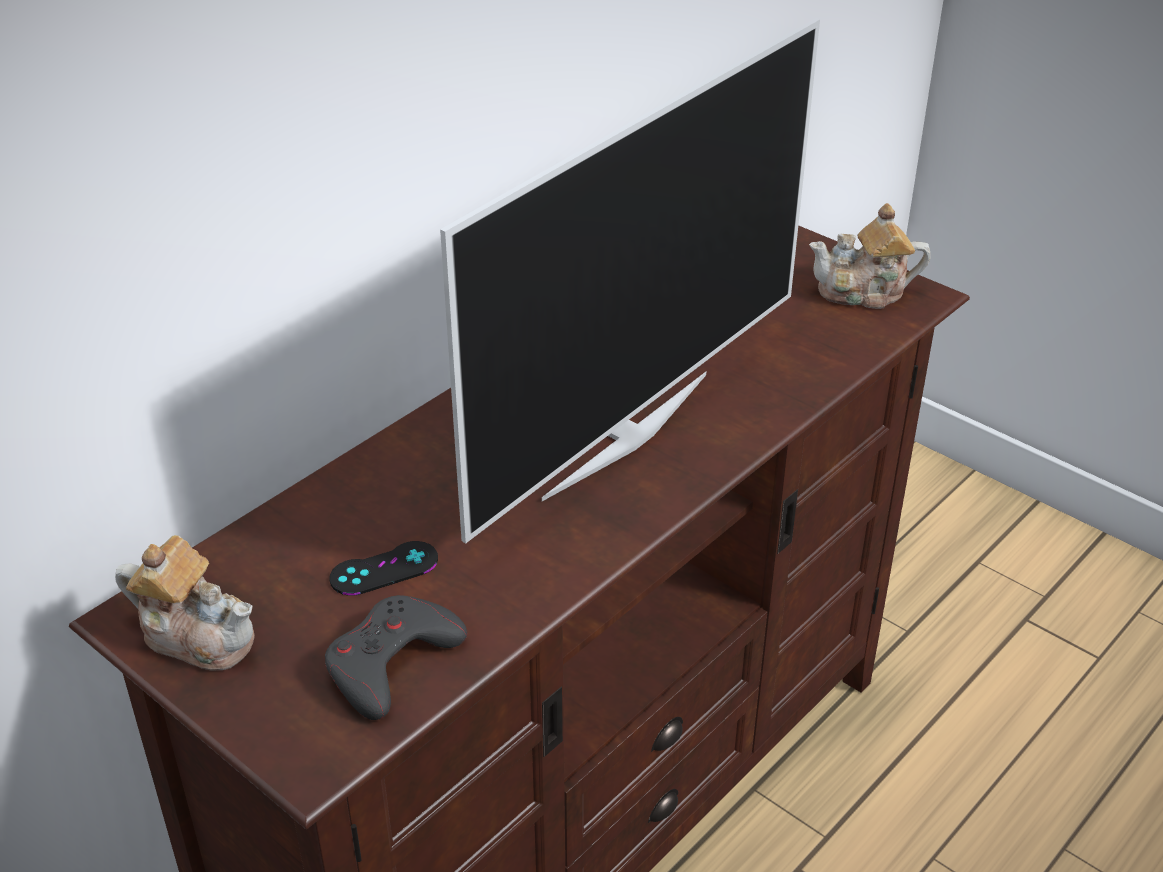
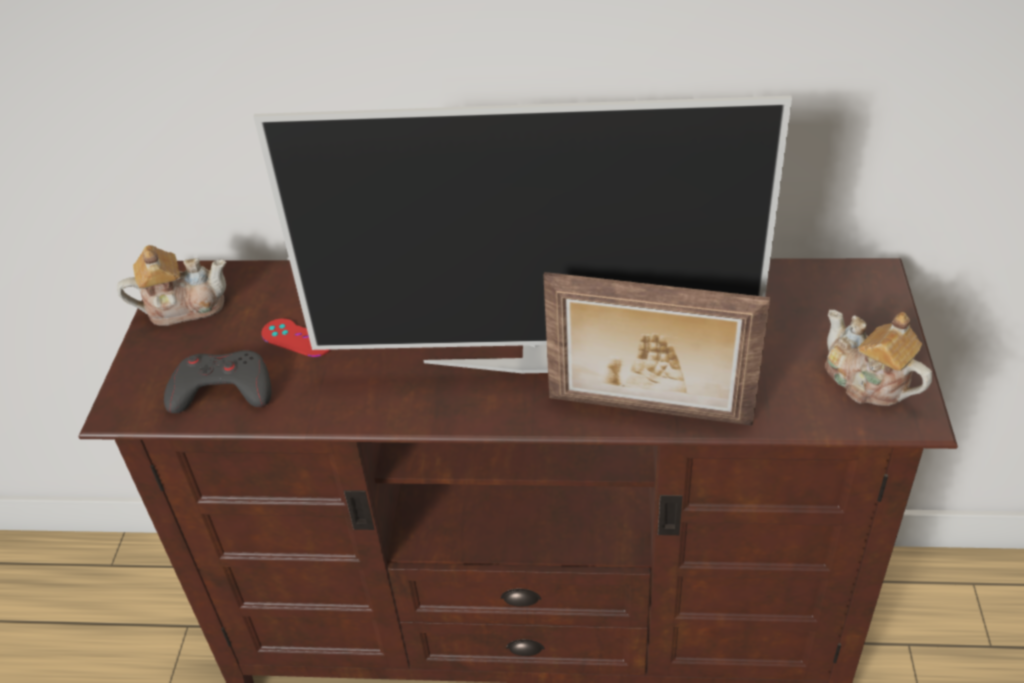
camera: 55 degrees right, 5 degrees up
(197, 635) = (183, 307): teapot -> teapot turned 90 degrees counterclockwise
(384, 569) = (298, 338): black game controller -> red game controller
(772, 408) = (648, 412): none -> picture frame

